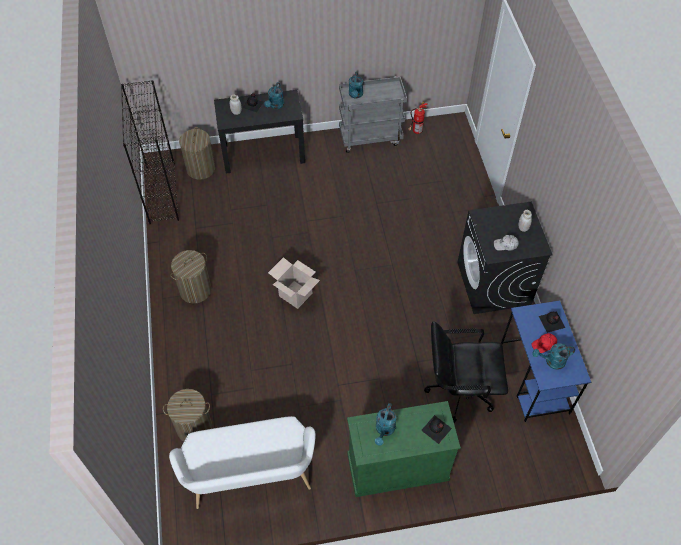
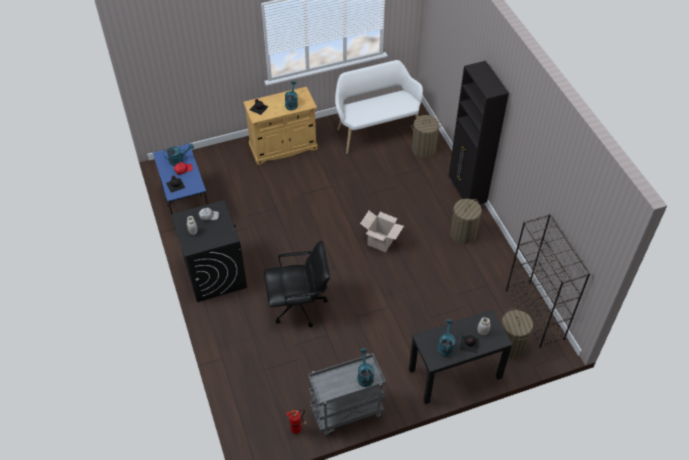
camera: 170 degrees right, 5 degrees down
(168, 341) = (466, 196): none -> black cabinet
(397, 467) = (283, 147): green cabinet -> beige cabinet
(459, 390) = (243, 194): black office chair -> black office chair (299, 306)

